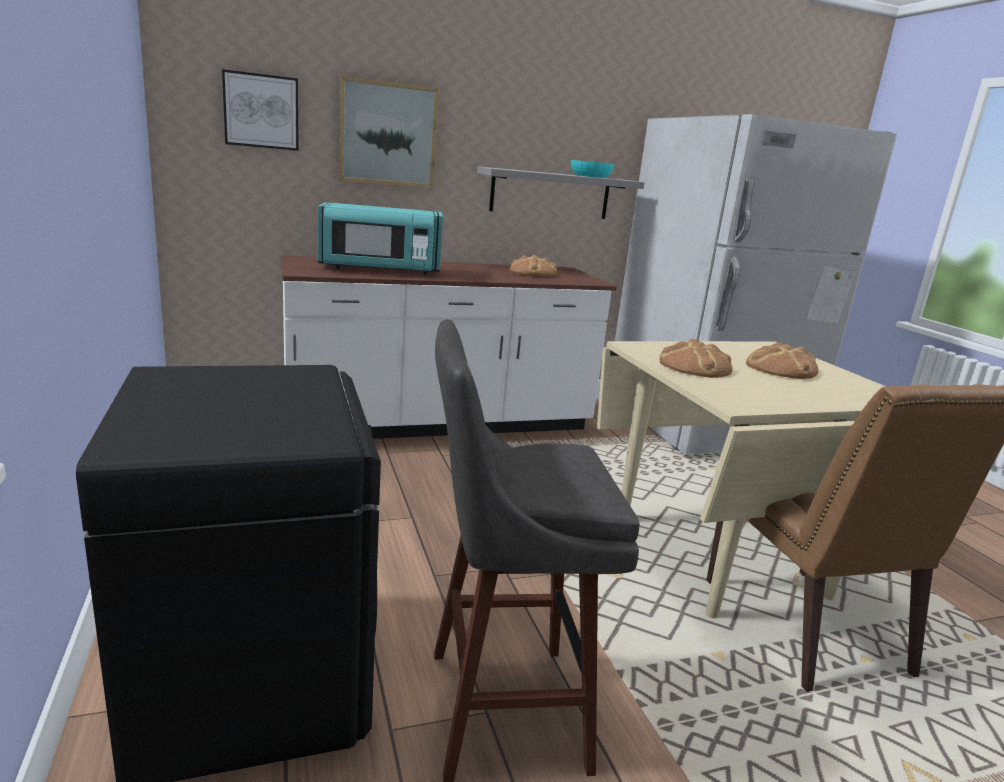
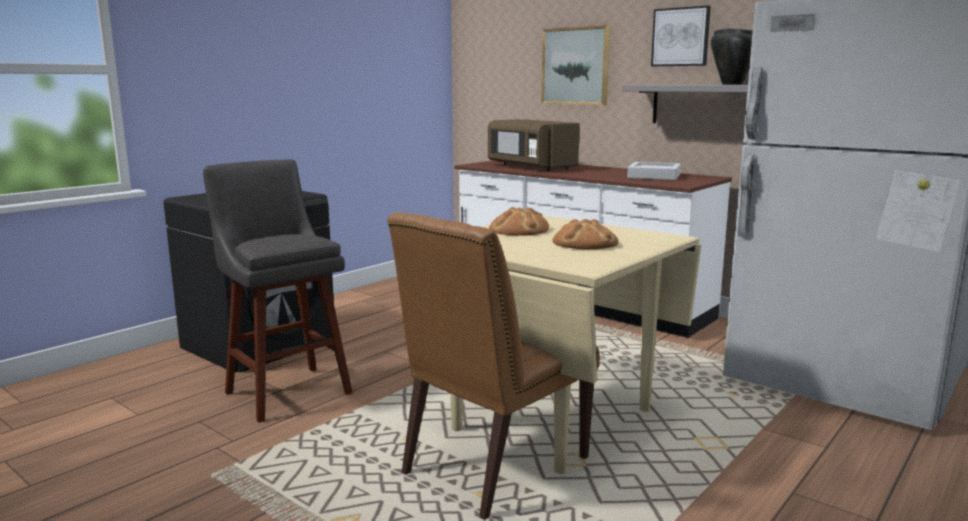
camera: 60 degrees right, 5 degrees down
(261, 111) = (502, 60): picture -> picture (680, 37)
(380, 269) = (530, 167): turquoise microwave -> brown microwave
(532, 272) = (654, 176): bread -> grey tray
(590, 176) = (731, 84): turquoise bowl -> black cooking pot

